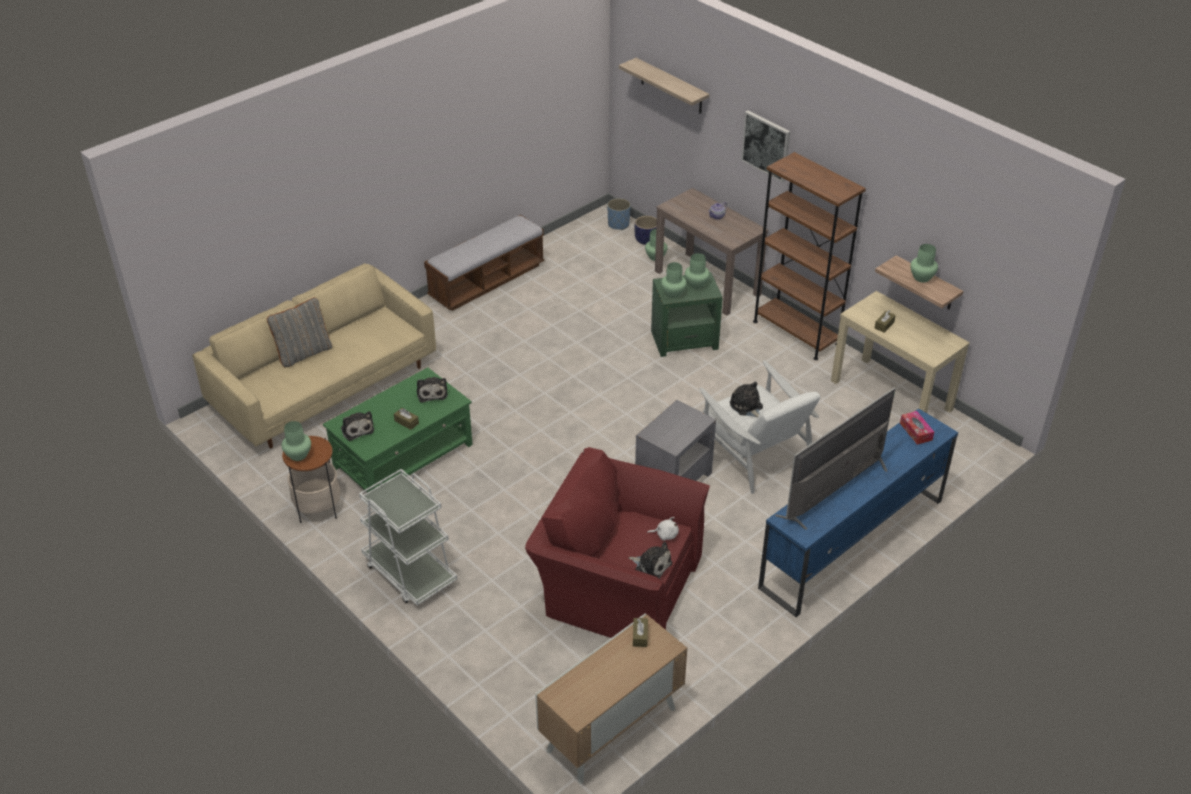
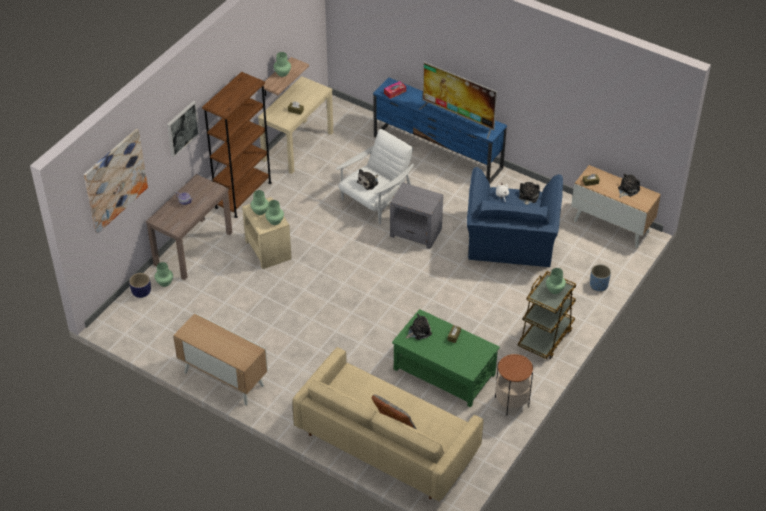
camera: 105 degrees left, 5 degrees up
(298, 455) = (519, 371): green vase -> green vase (554, 289)
(357, 429) = (471, 360): plush toy -> plush toy (627, 189)
(409, 572) = (545, 337): white cart -> brown cart
(487, 281) = (223, 379): bench -> cabinet
(616, 583) = (511, 243): red armchair -> blue armchair
(618, 224) = (121, 314): blue planter -> blue planter (598, 285)
(671, 86) = (115, 180): shelf -> picture
(685, 340) = (268, 249): green side table -> beige side table

